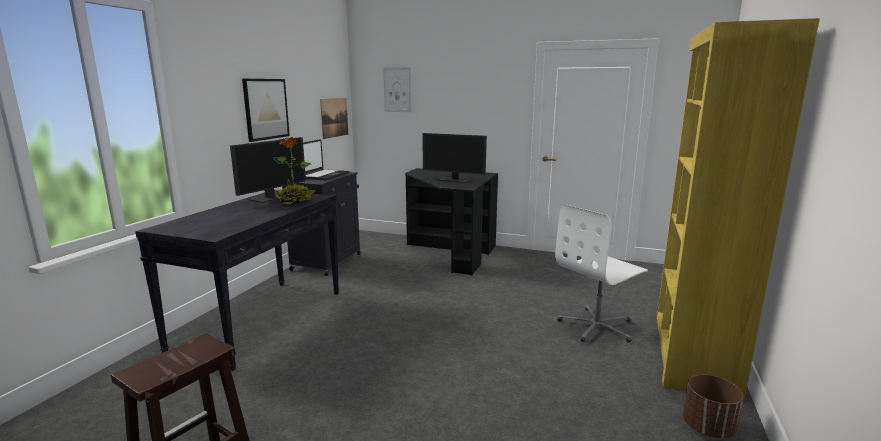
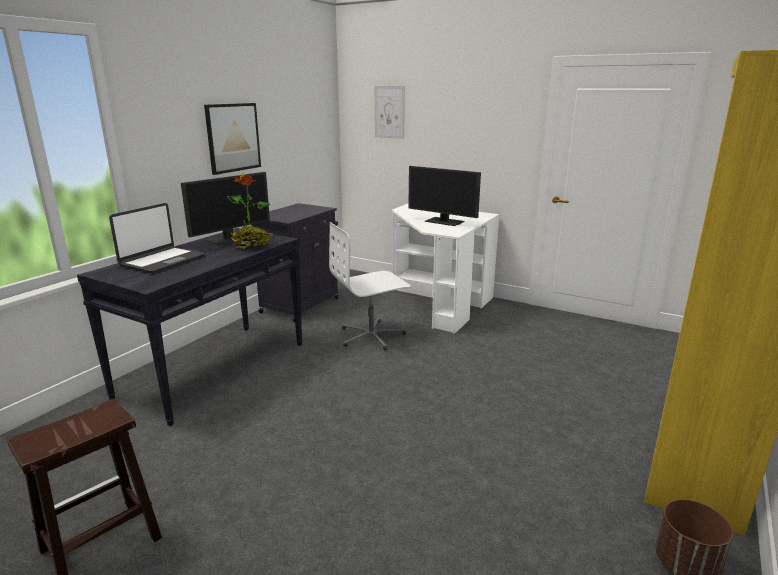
camera: 10 degrees right, 5 degrees up
(323, 175) = (297, 211): laptop -> laptop (162, 261)
(334, 117) = (317, 144): picture -> none
(450, 252) = (438, 302): black desk -> white desk
(597, 326) = (584, 413): white office chair -> white office chair (372, 336)

